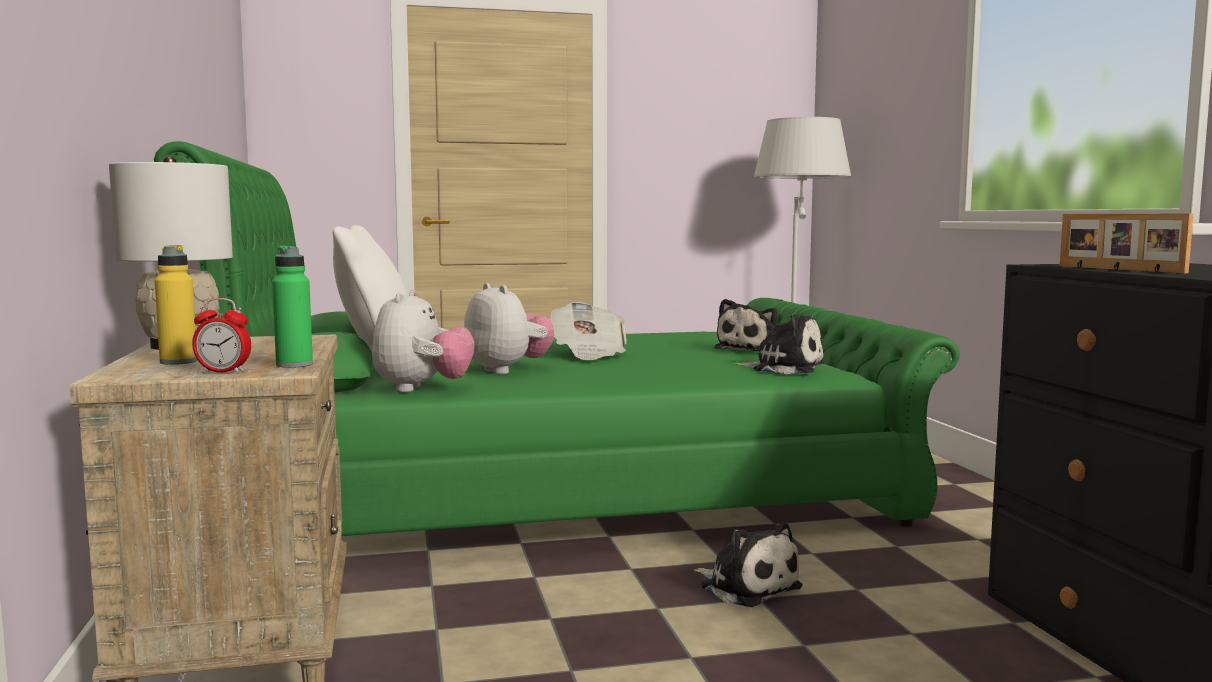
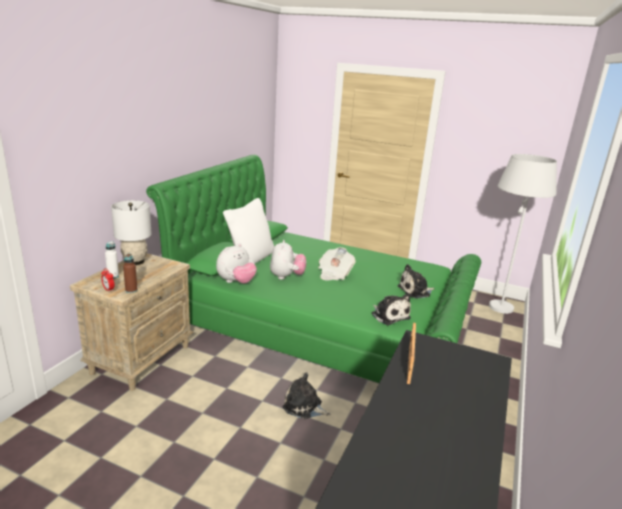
camera: 35 degrees right, 15 degrees up
(178, 362) = (113, 276): yellow bottle -> white bottle
(294, 365) = (131, 290): green bottle -> brown bottle
(747, 587) = (304, 407): plush toy -> plush toy turned 120 degrees clockwise

